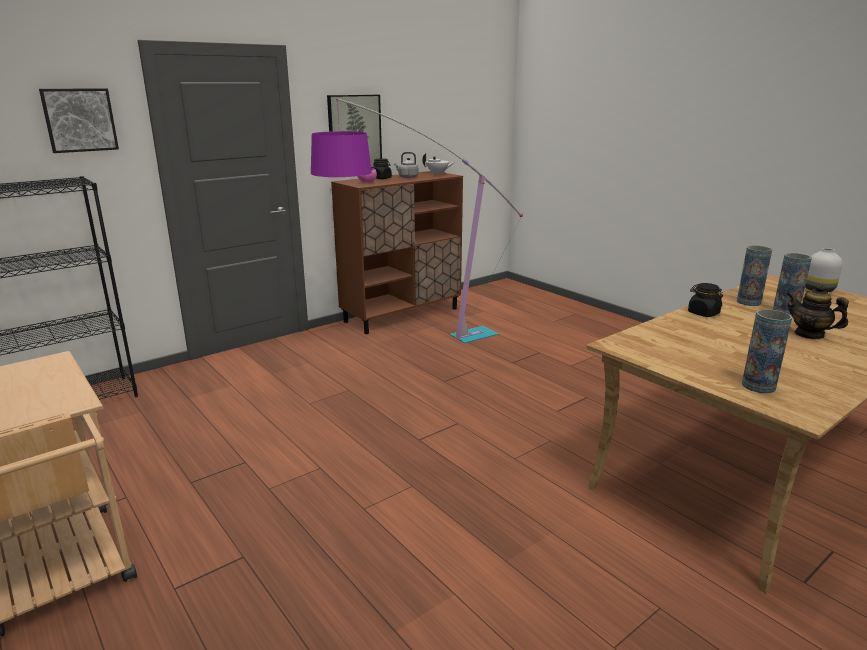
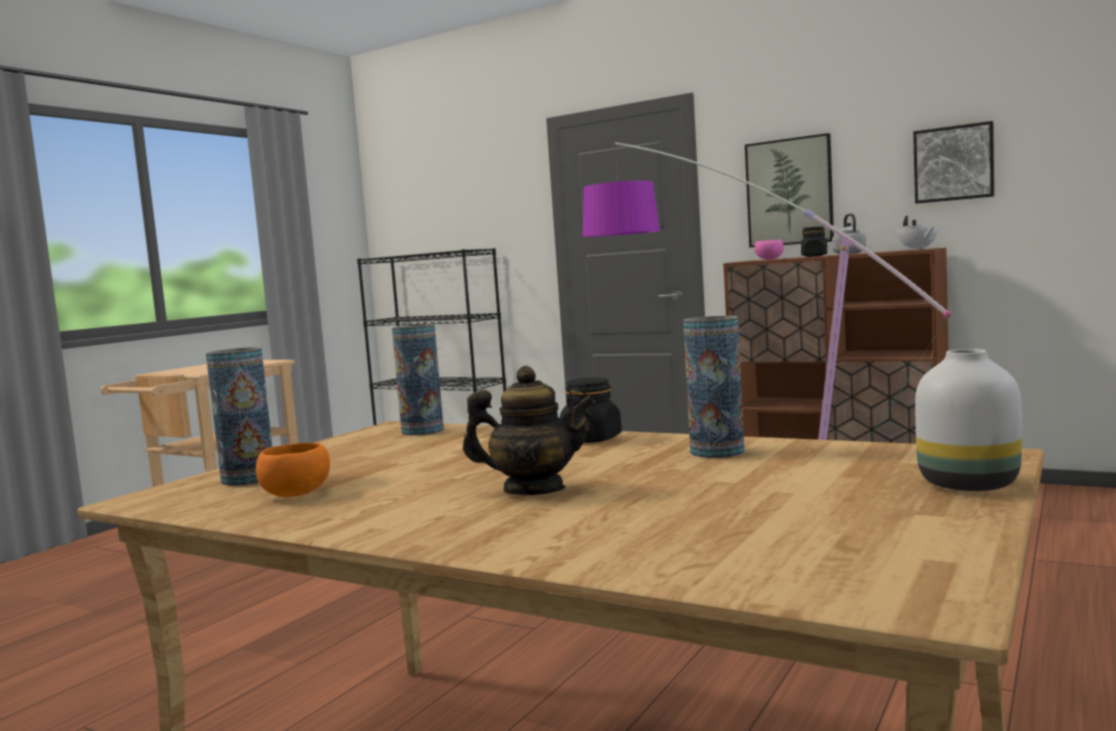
camera: 70 degrees right, 15 degrees down
(79, 120) = (499, 198): picture -> picture (953, 163)
(785, 312) = (681, 472): vase -> vase (422, 431)
(803, 375) = (298, 494): none -> orange bowl
(809, 334) = (534, 490): teapot -> teapot turned 75 degrees clockwise

